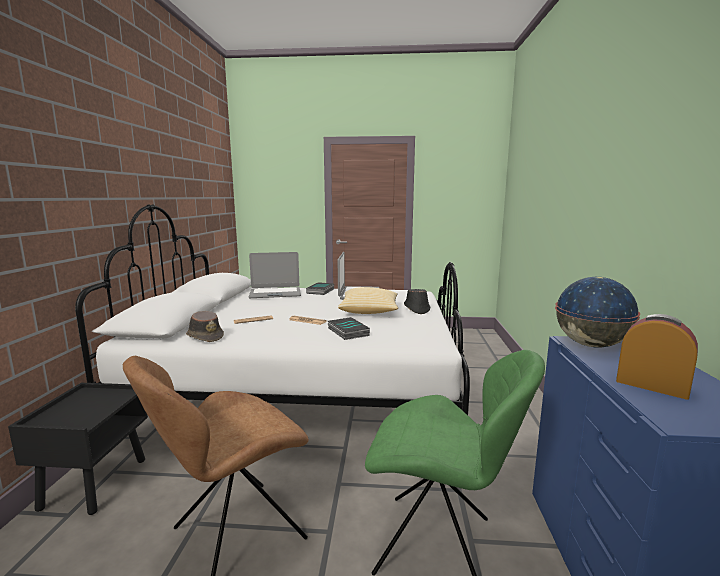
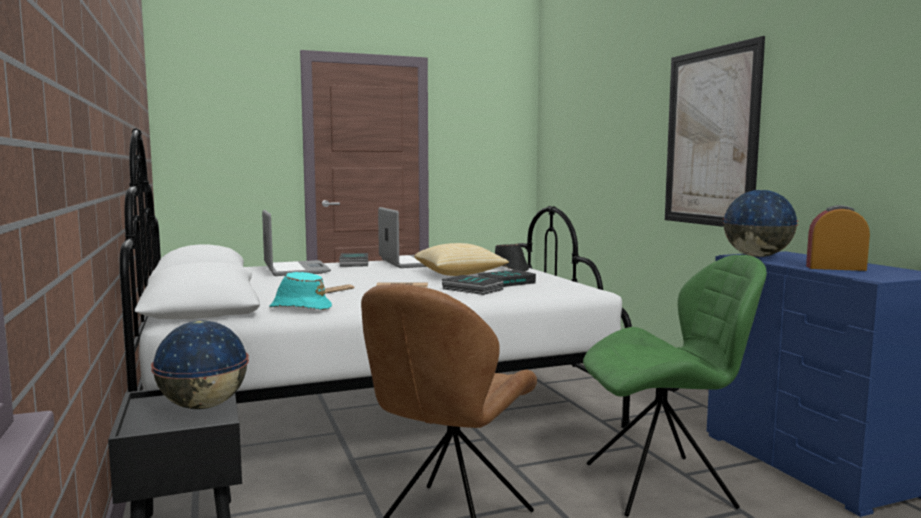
camera: 25 degrees left, 5 degrees down
(101, 404) = (204, 406): none -> globe
(205, 336) = (300, 308): brown hat -> turquoise hat
(275, 293) = (295, 269): laptop -> laptop turned 75 degrees counterclockwise
(386, 326) = (506, 283): none -> book
(602, 208) = (710, 137): none -> picture

